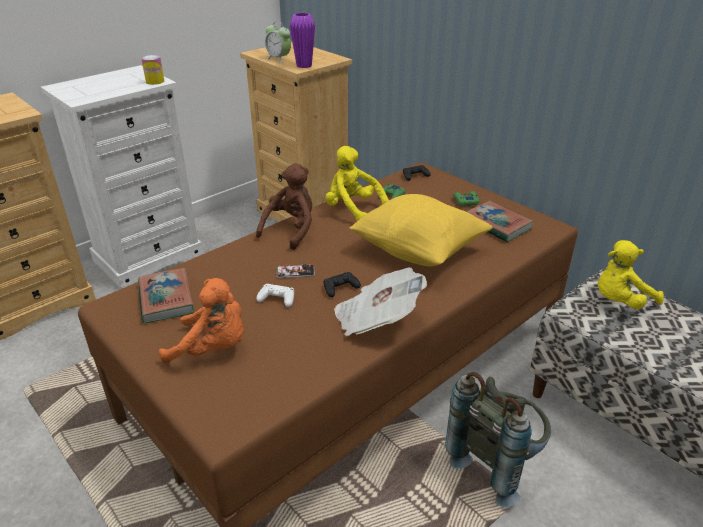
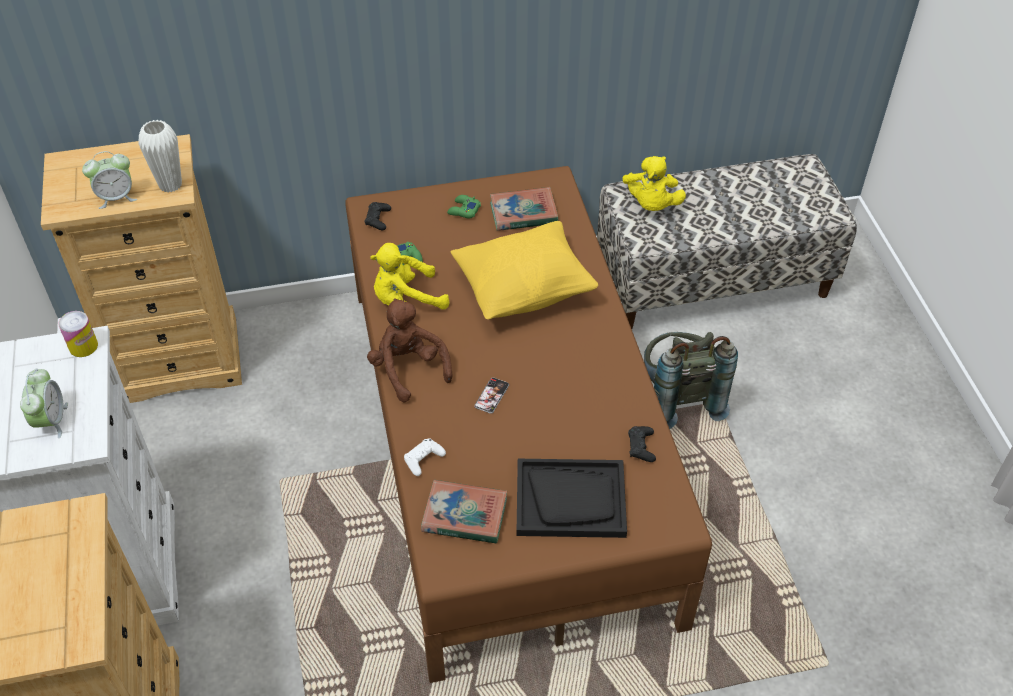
camera: 60 degrees left, 15 degrees up
(92, 89) = (51, 420): none -> alarm clock
(213, 348) = (571, 500): orange plush toy -> black tray
(277, 299) = (526, 426): white game controller -> white game controller (423, 459)
(304, 66) = (170, 185): purple vase -> white vase
(340, 288) = (542, 373): black game controller -> black game controller (641, 447)
(376, 319) = (606, 368): newspaper -> none

